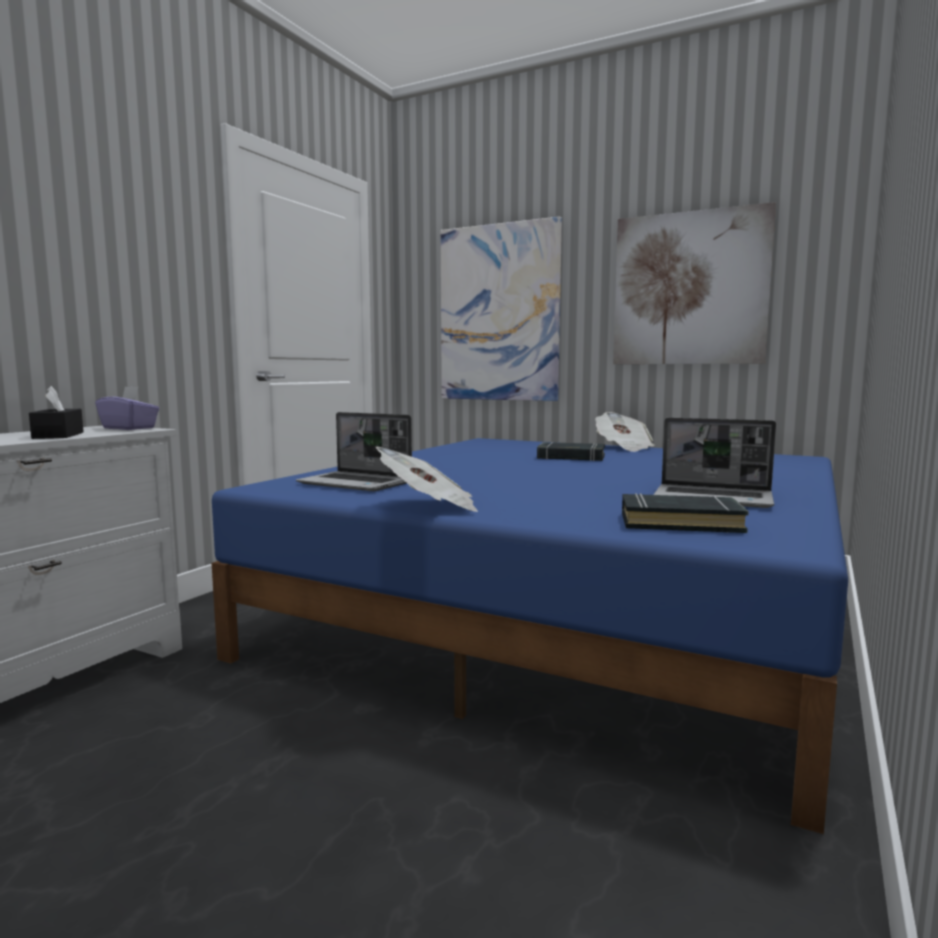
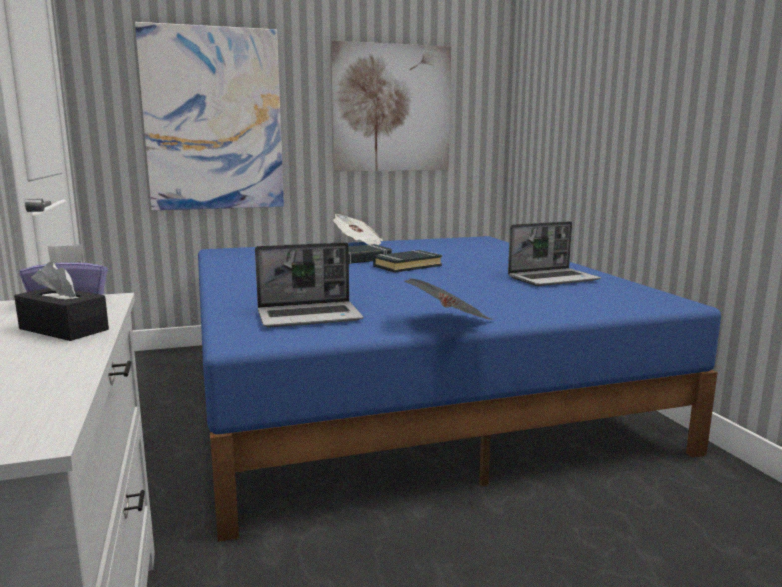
camera: 45 degrees left, 5 degrees up
(680, 522) = (598, 299): black book -> black book (407, 266)

